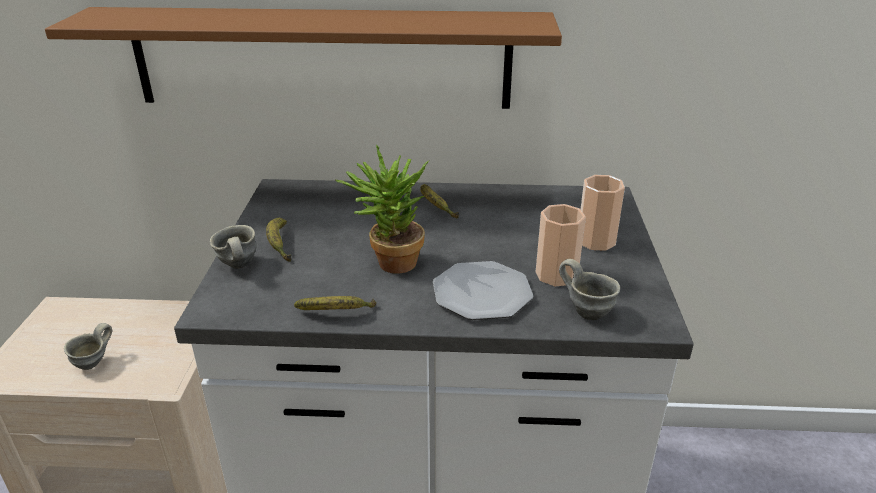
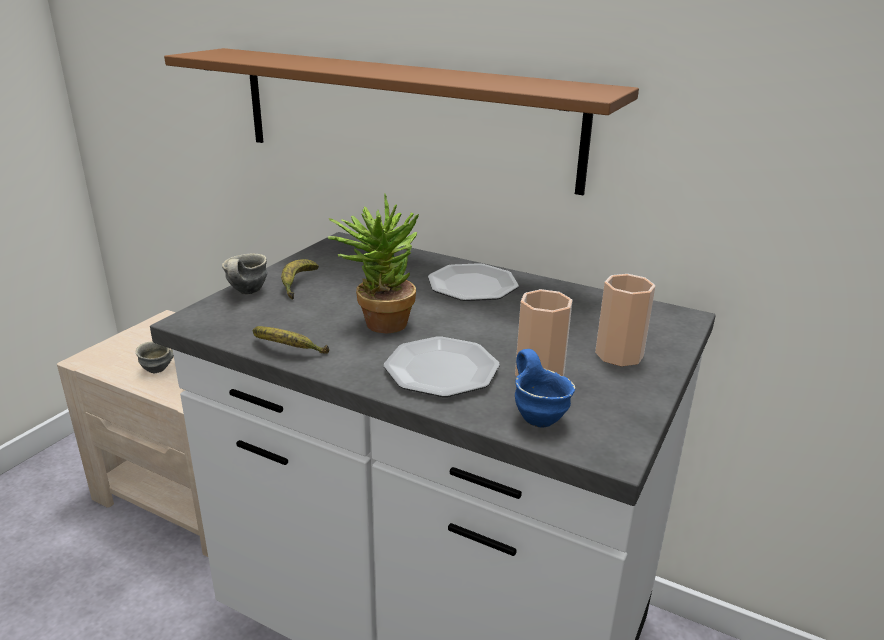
camera: 25 degrees right, 5 degrees down
(435, 207) = (473, 286): banana -> plate
(587, 310) = (540, 416): grey mug -> blue mug

